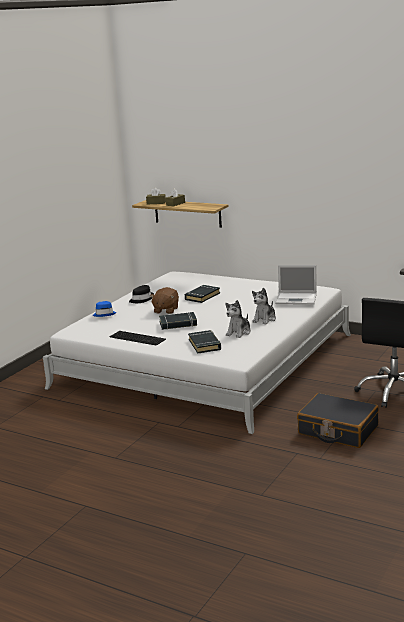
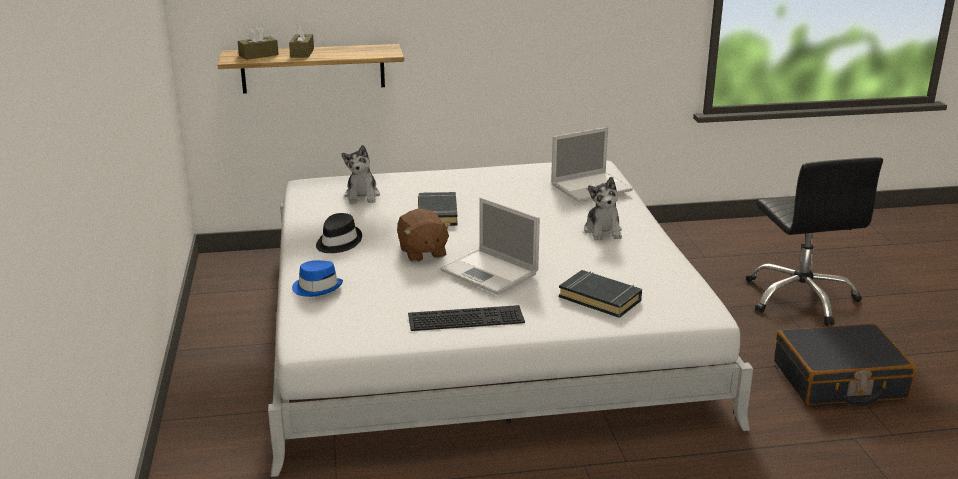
camera: 40 degrees left, 5 degrees up
(178, 324) = (491, 272): black book -> laptop
(239, 332) = (609, 263): plush toy -> plush toy (362, 196)

